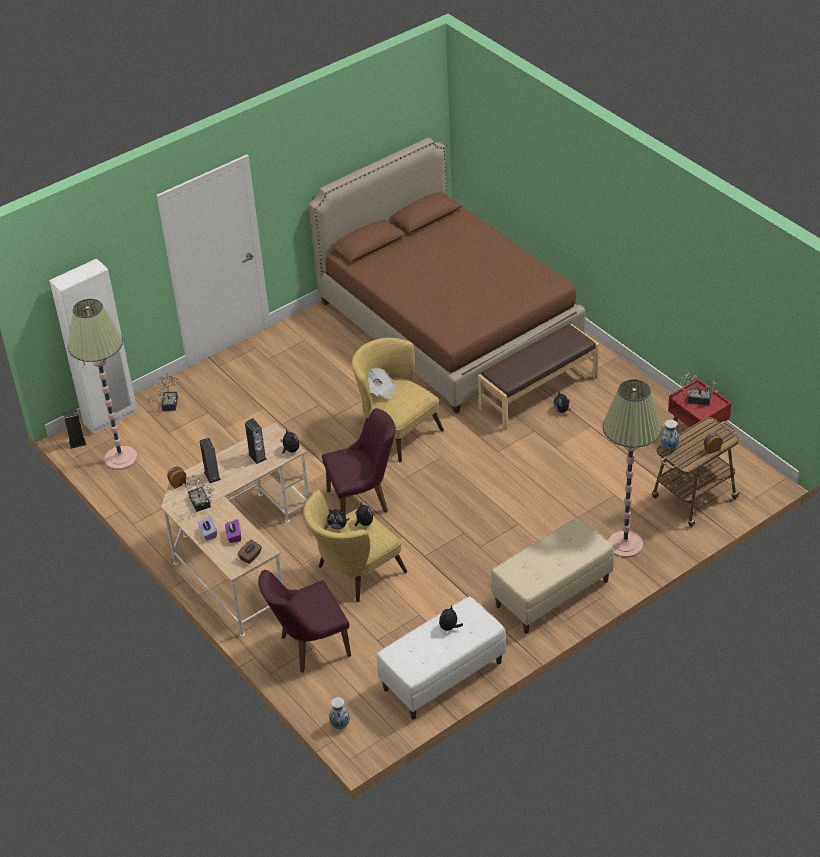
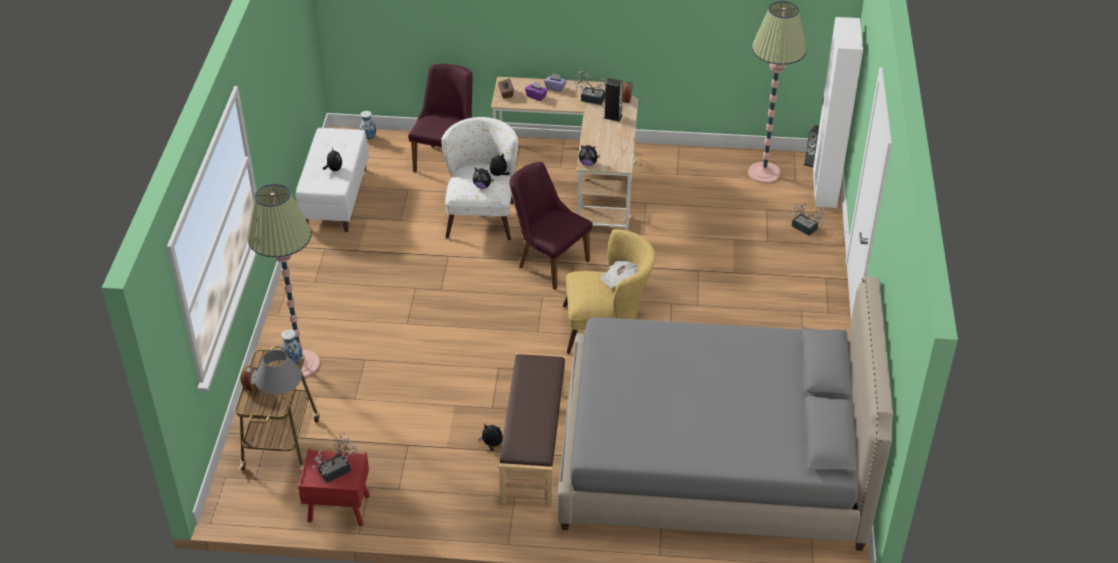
camera: 130 degrees right, 0 degrees up
(257, 456) = (604, 145): speaker -> none
(354, 573) = (482, 214): yellow armchair -> white armchair
(363, 500) = (548, 261): purple chair -> purple chair turned 105 degrees clockwise
(448, 323) = (712, 458): brown bed -> grey bed
(552, 594) = (319, 292): beige bench -> none
(698, 431) = (281, 394): none -> grey table lamp

